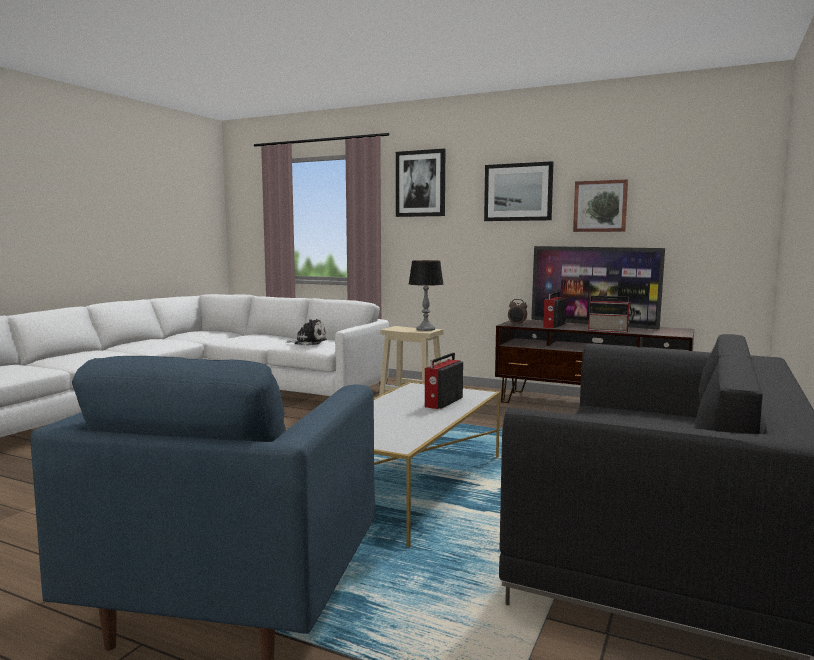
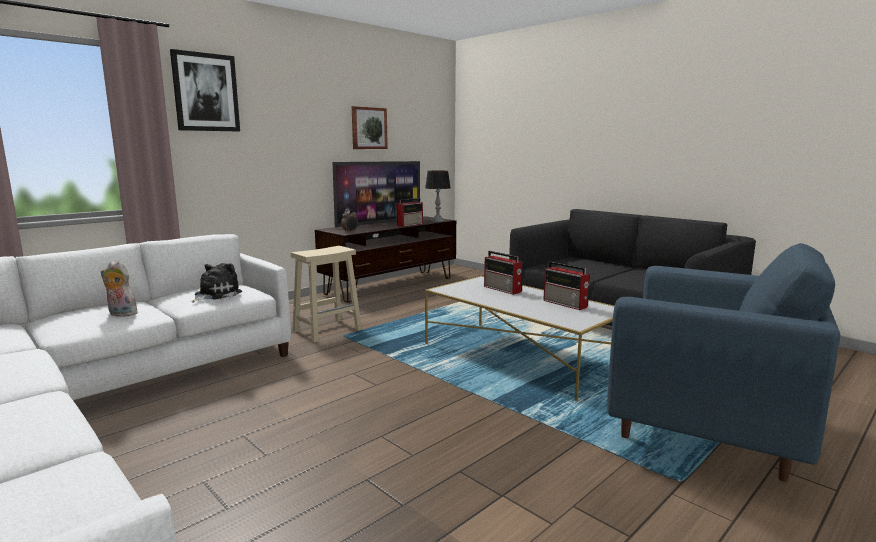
camera: 70 degrees left, 5 degrees up
(255, 339) = (120, 314): none -> plush toy
(425, 329) = (333, 248): table lamp -> table lamp (437, 221)
(518, 192) = (308, 111): picture -> none
(553, 326) = (371, 228): radio -> radio (566, 304)

